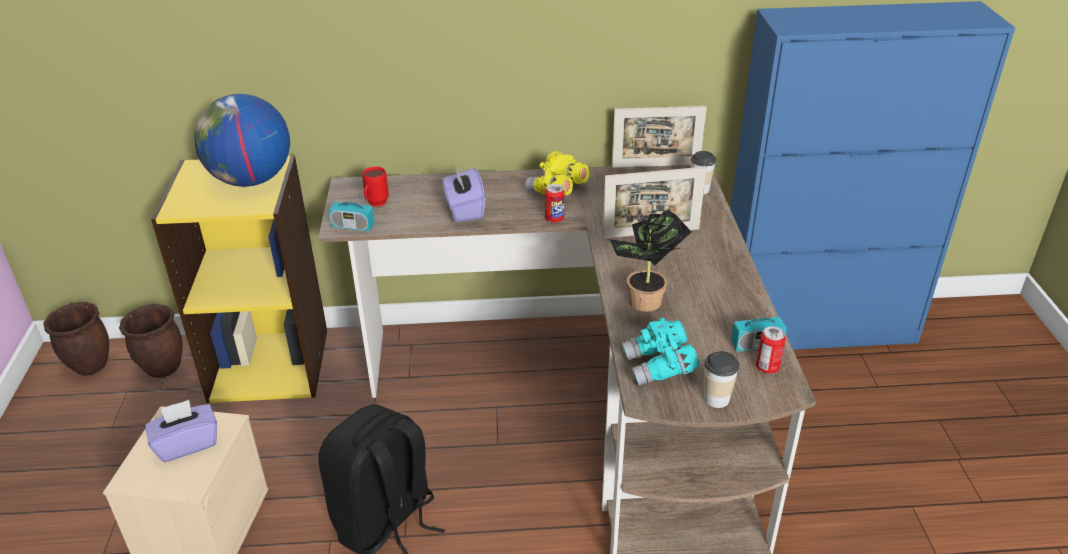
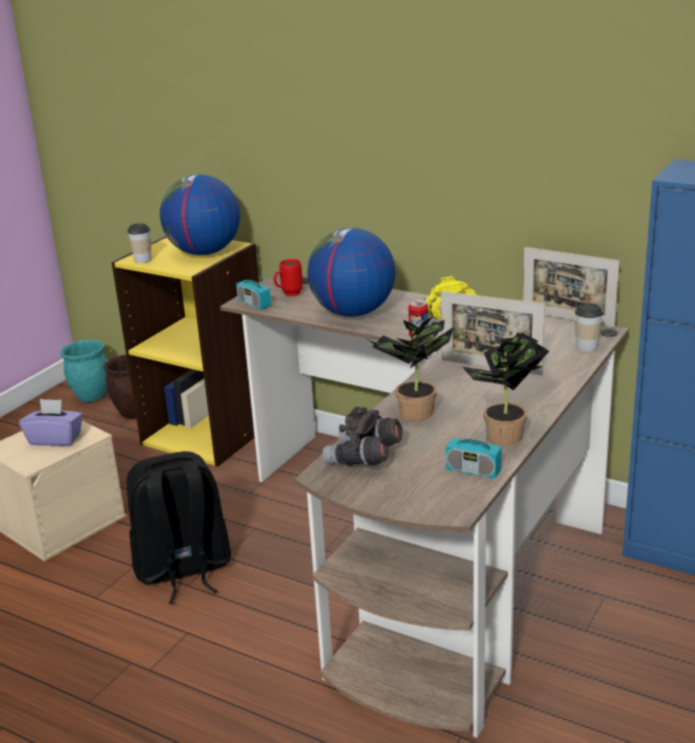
camera: 35 degrees right, 10 degrees down
(90, 366) = (91, 396): brown planter -> turquoise planter
(464, 209) = (353, 313): purple tissue box -> globe
(659, 367) = (364, 459): turquoise binoculars -> grey binoculars
(716, 399) = (381, 495): cup -> cup (143, 260)
(744, 303) = (505, 439): none -> potted plant
(767, 367) = (459, 489): can -> none

